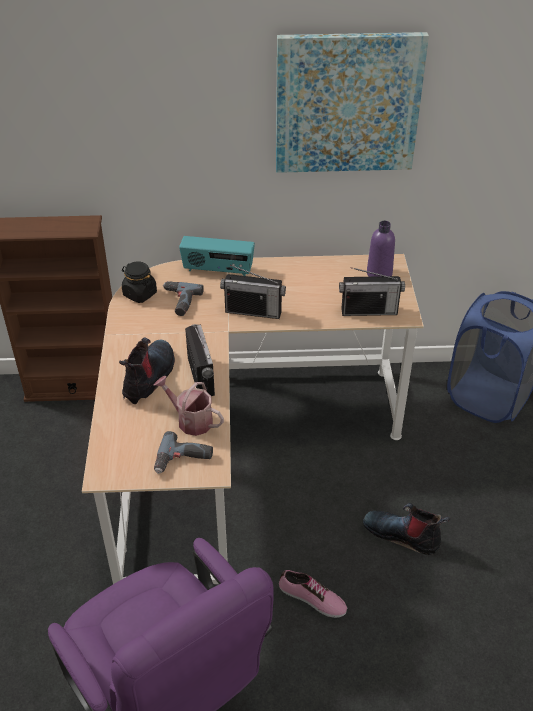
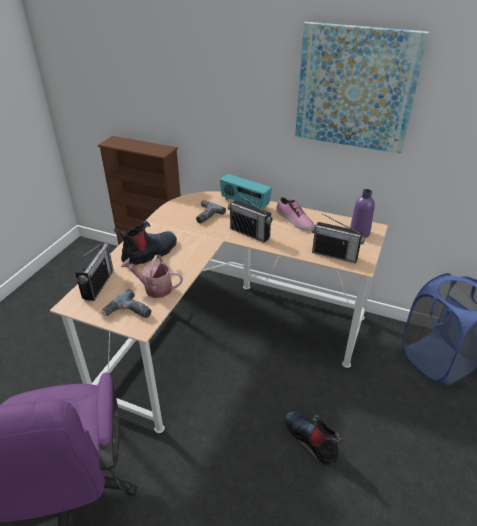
camera: 25 degrees right, 5 degrees down
(139, 294) = (184, 204): black jar -> none
(190, 420) = (154, 288): watering can -> watering can turned 45 degrees counterclockwise
(201, 376) = (183, 263): radio -> radio (98, 284)
(312, 599) = (215, 460): shoe -> shoe (294, 220)

